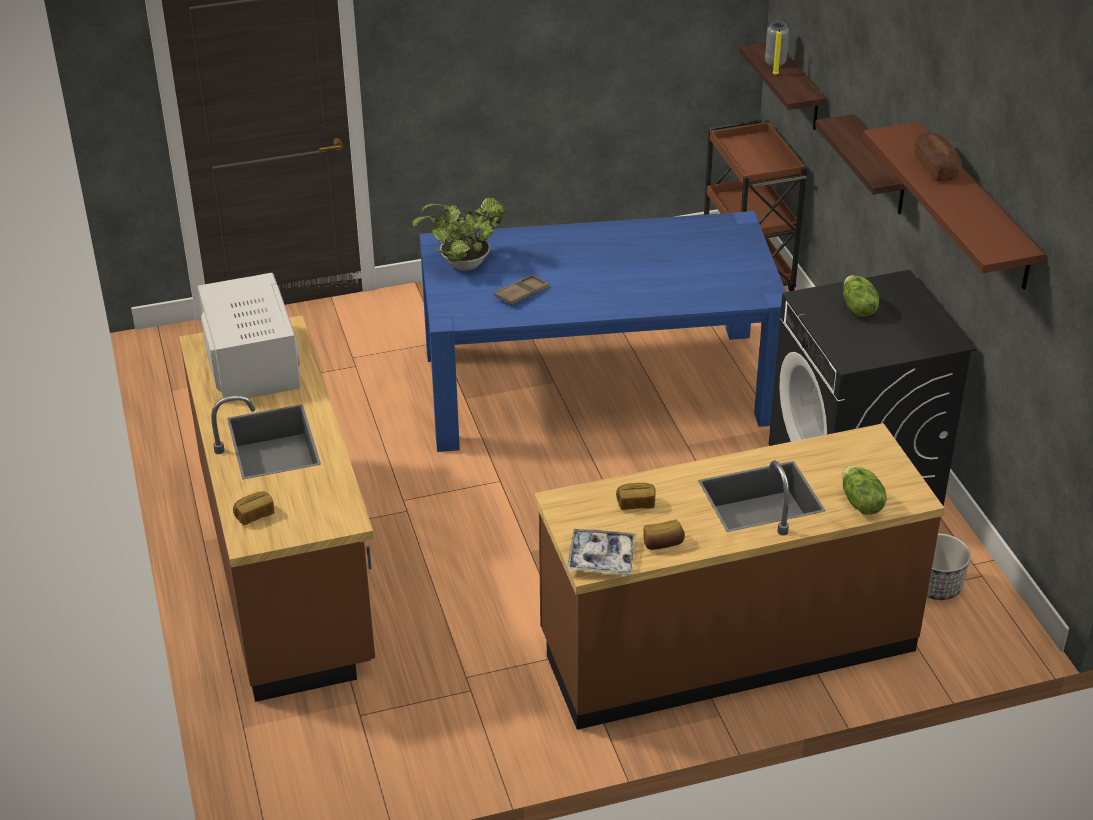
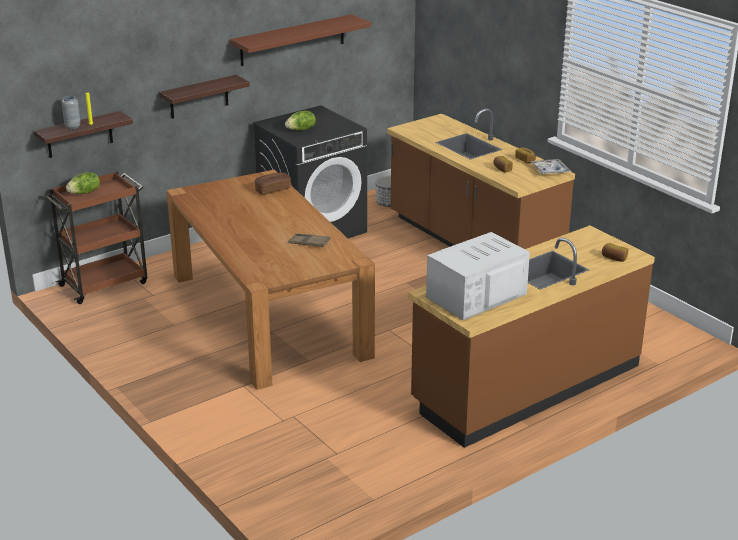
camera: 110 degrees left, 10 degrees down
(461, 265) = (286, 269): potted plant -> none
(598, 386) = (268, 314): blue dining table -> brown dining table
(860, 503) = (454, 127): lettuce -> lettuce (85, 193)
(935, 167) = (281, 33): bread -> bread (273, 189)

